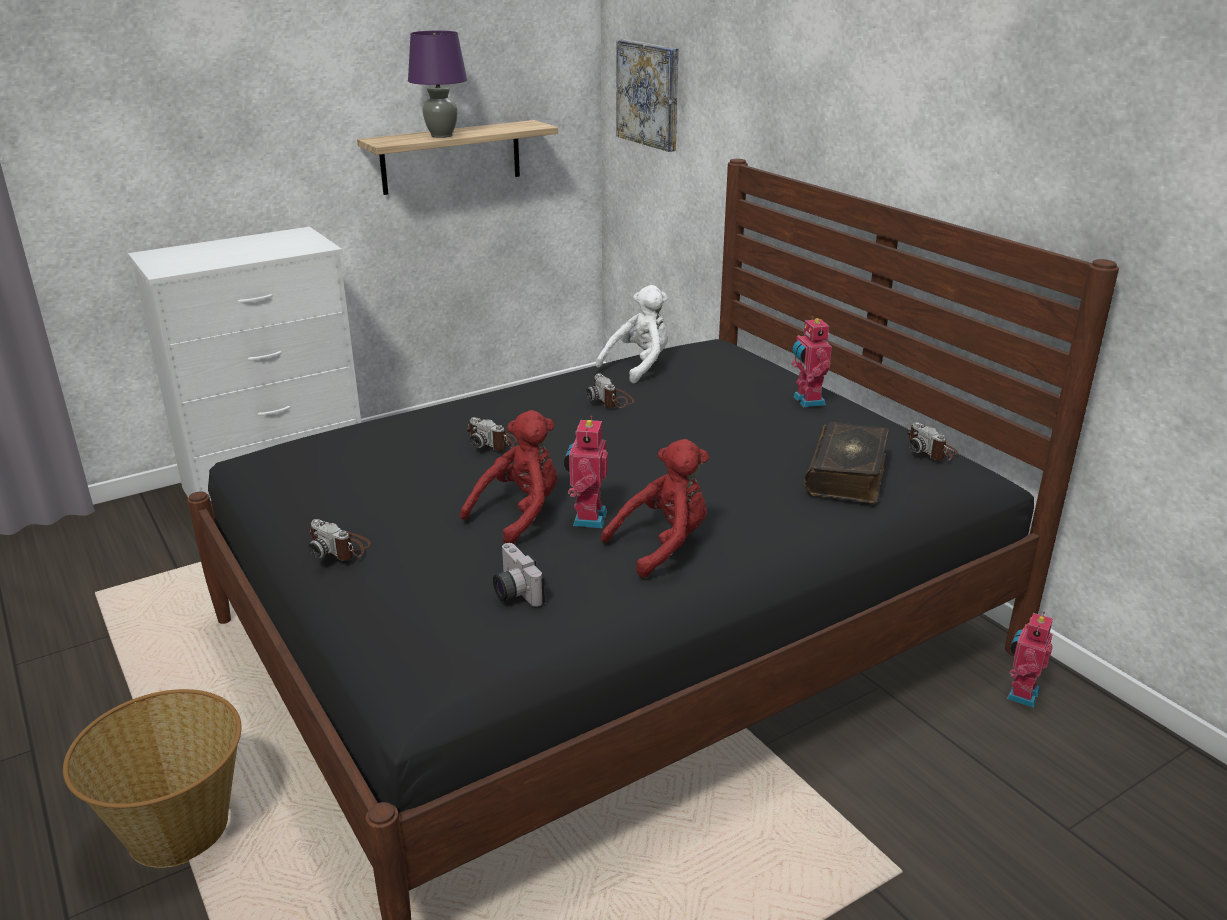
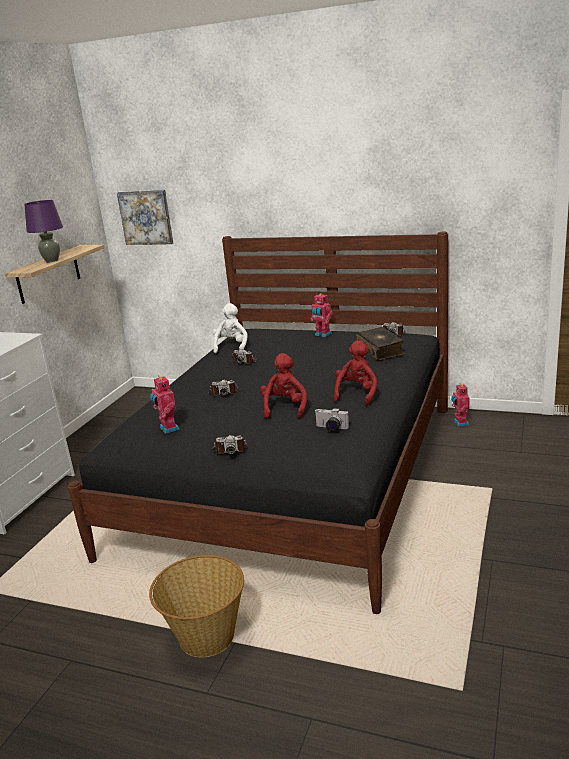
camera: 35 degrees left, 5 degrees down
(587, 518) = (314, 398): toy robot -> toy robot (168, 428)

